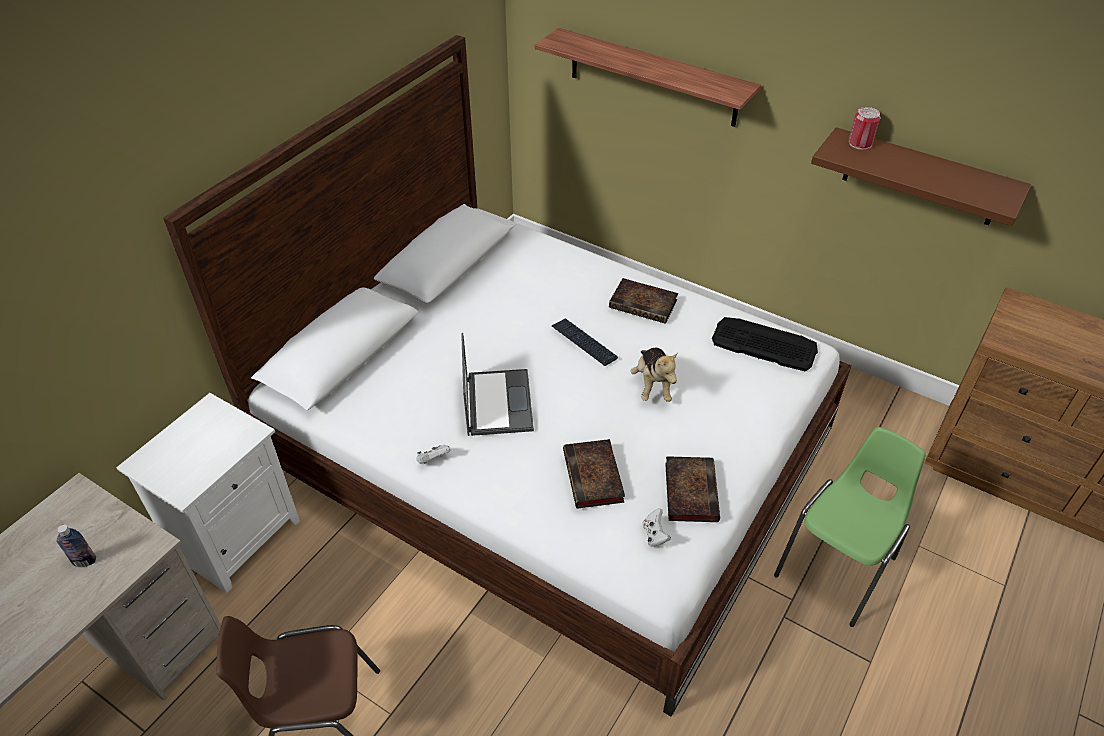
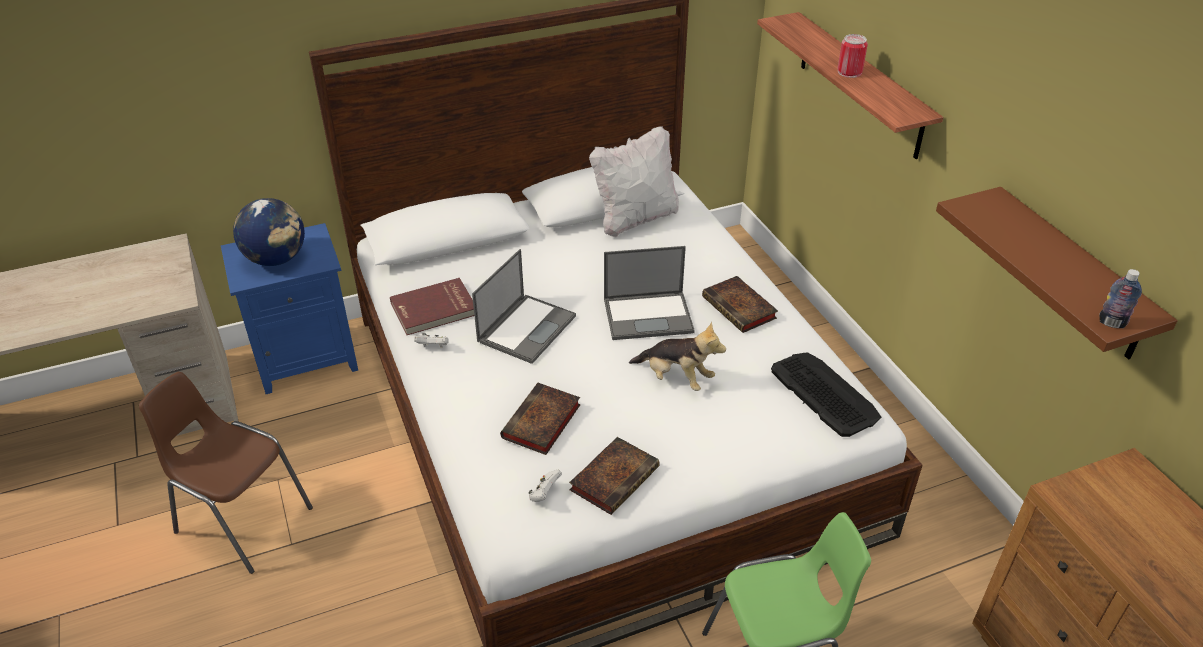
camera: 35 degrees right, 5 degrees down
(85, 561) = (134, 290): bottle -> bottle (1112, 323)
(197, 452) = (276, 259): none -> globe
(236, 535) = (307, 358): white nightstand -> blue nightstand
(398, 425) = (434, 309): none -> red book
(490, 263) = (635, 219): none -> white pillow
(584, 342) = (649, 315): keyboard -> laptop
(652, 385) = (676, 378): plush toy -> plush toy turned 90 degrees counterclockwise
(860, 143) = (1008, 209): can -> can (849, 72)

